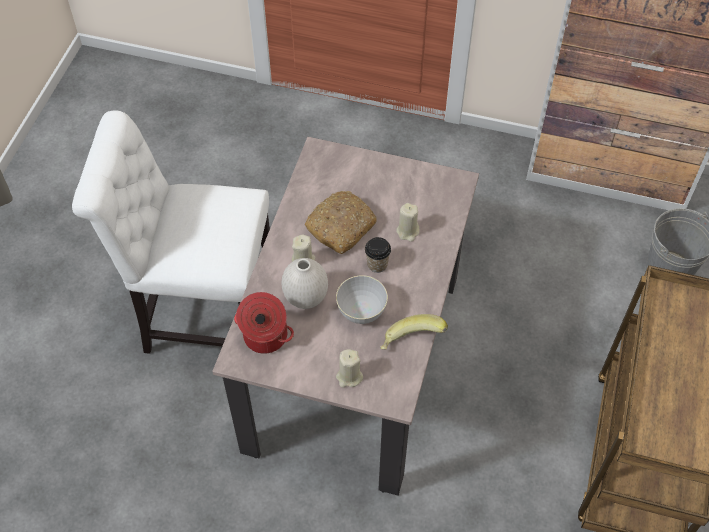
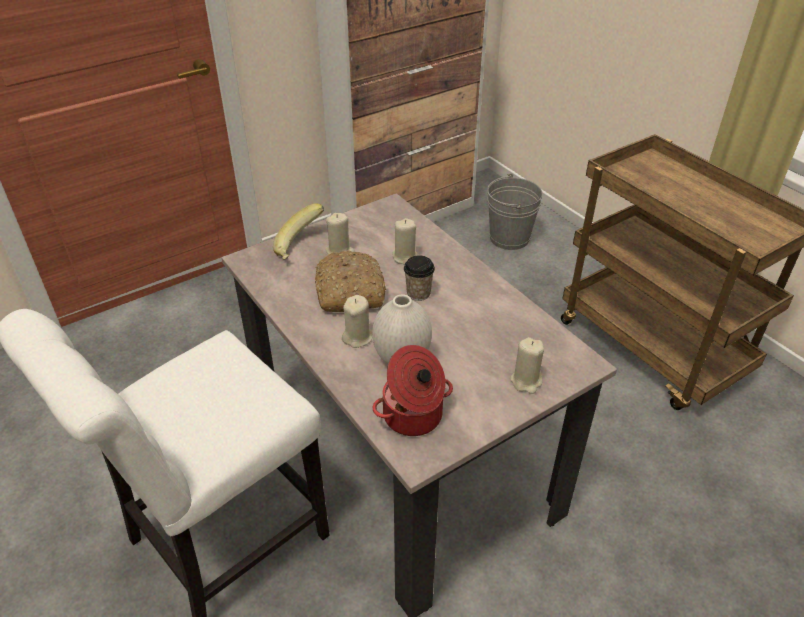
camera: 50 degrees left, 15 degrees down
(361, 311) = (459, 331): grey bowl -> none
(376, 191) = (340, 251): none -> beige candle
(411, 343) = (528, 320): banana -> banana (300, 247)

